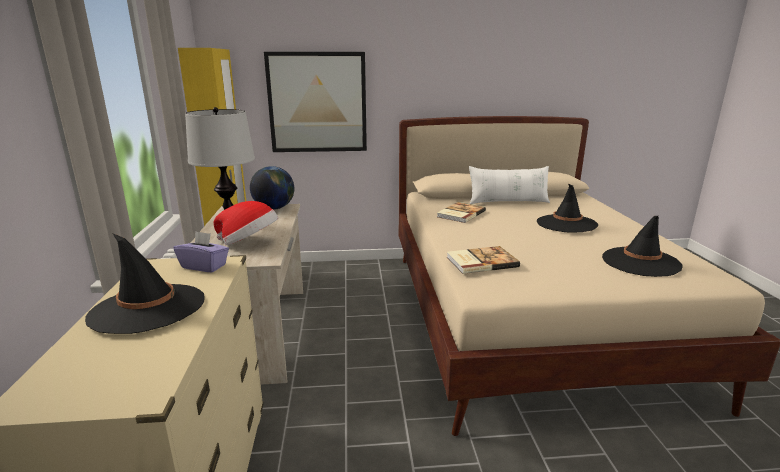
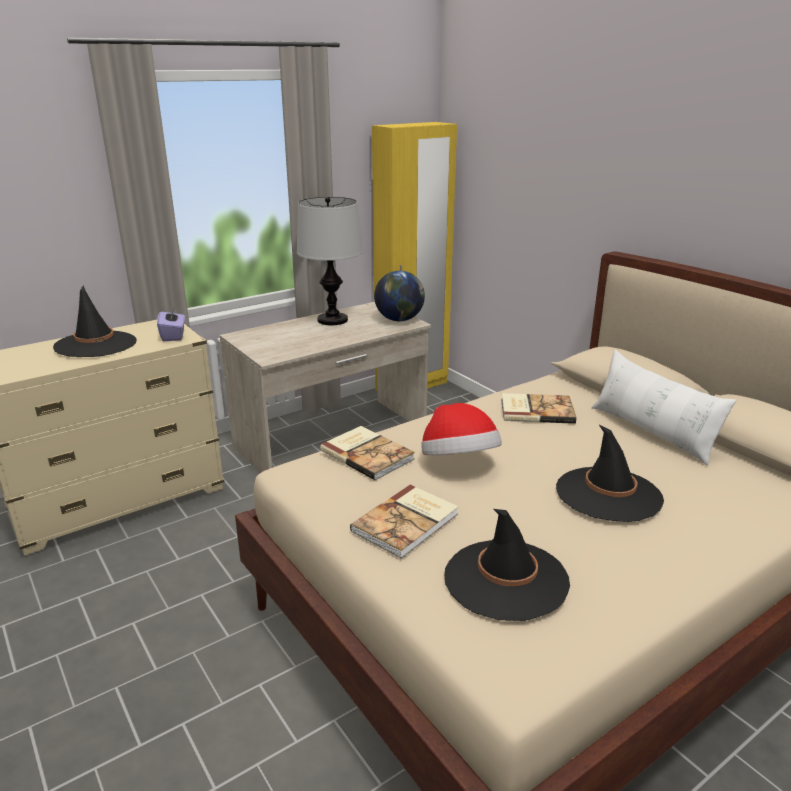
camera: 60 degrees right, 5 degrees up
(250, 243) = (298, 340): hat -> hat (458, 462)
(317, 103) = (528, 204): picture -> none
(575, 270) = (407, 523): none -> book

